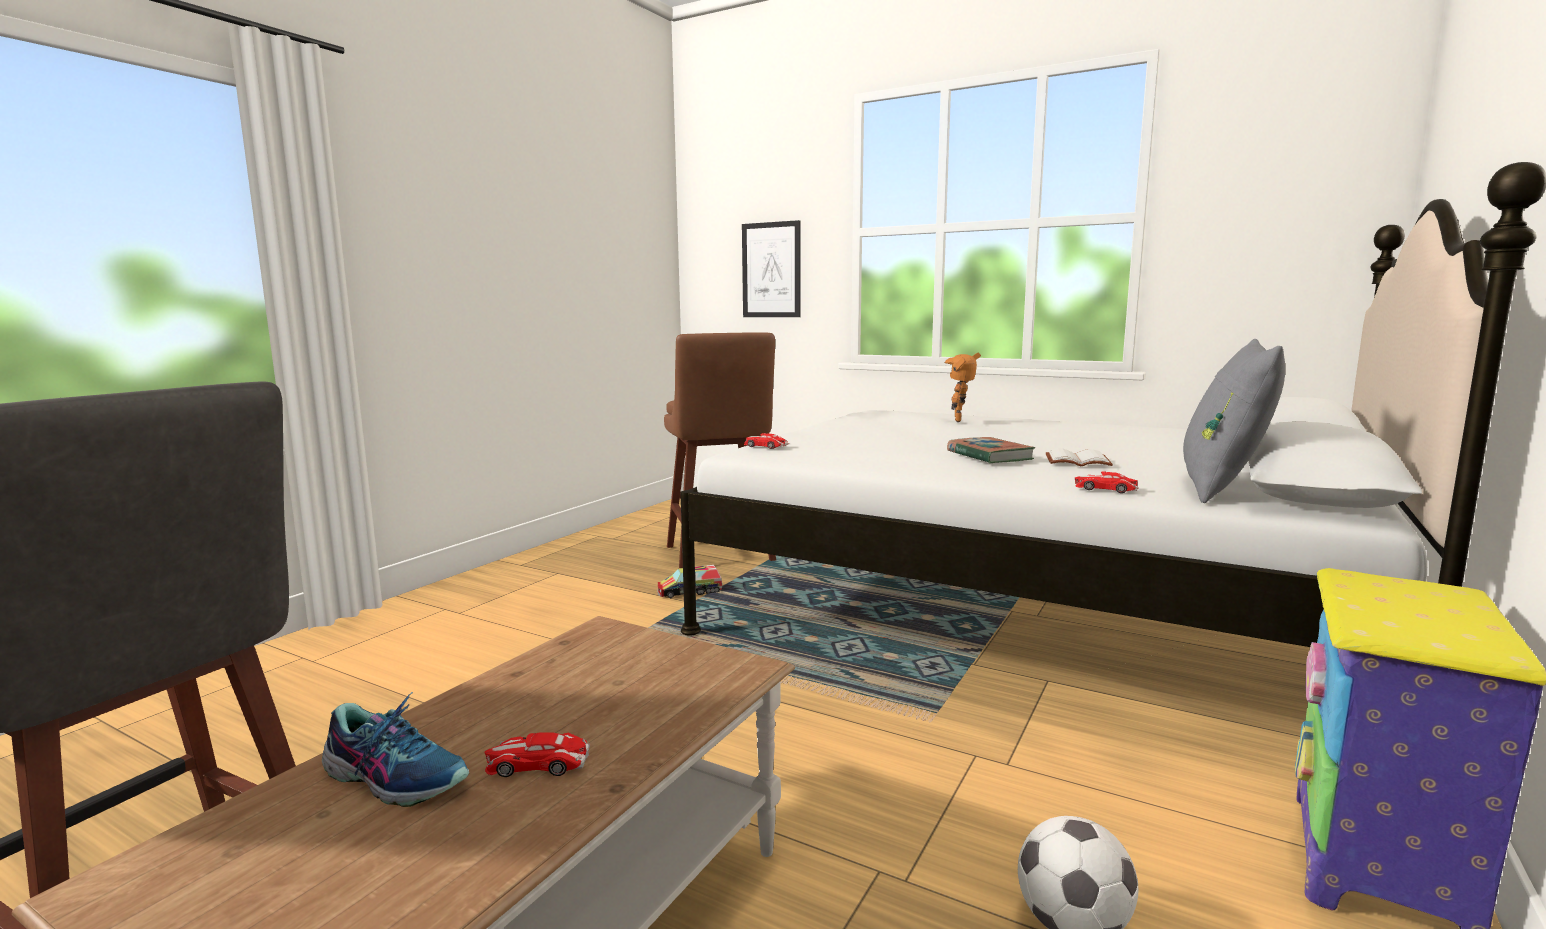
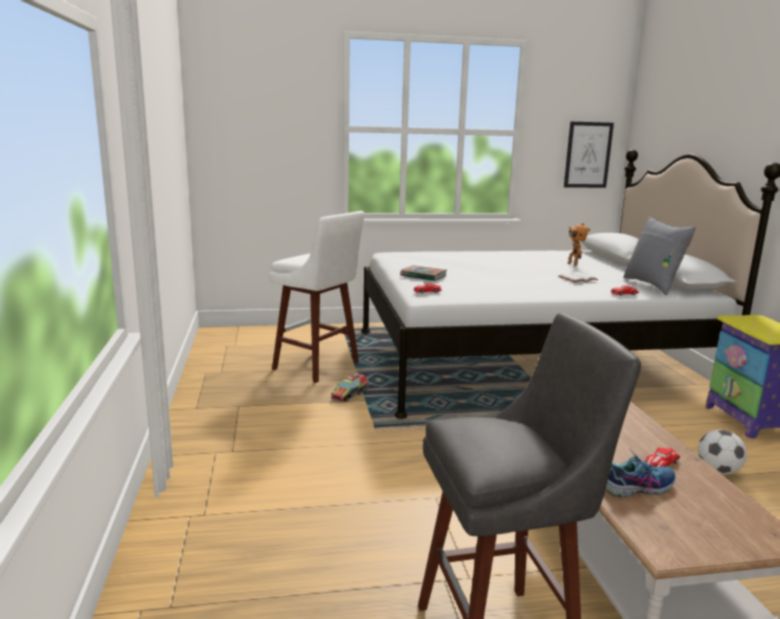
camera: 40 degrees left, 5 degrees up
(720, 555) = (318, 367): brown stool -> white stool
(771, 270) = (276, 151): picture -> picture (588, 155)
(961, 420) = (463, 257): toy robot -> toy robot (573, 264)
(989, 456) = (540, 281): book -> book (423, 276)

